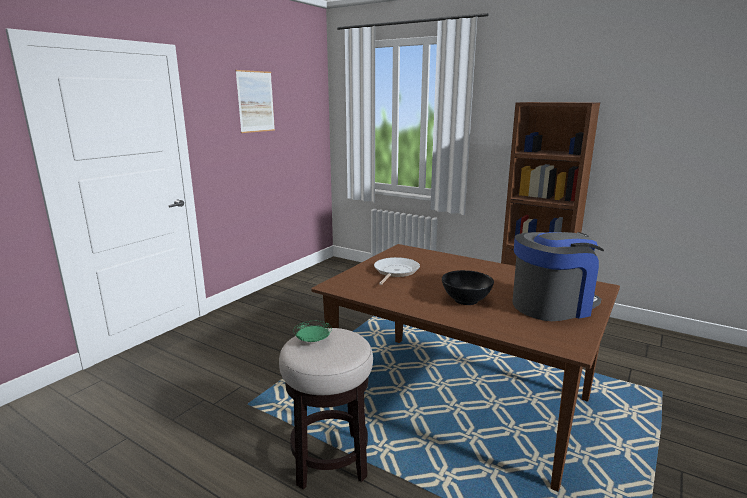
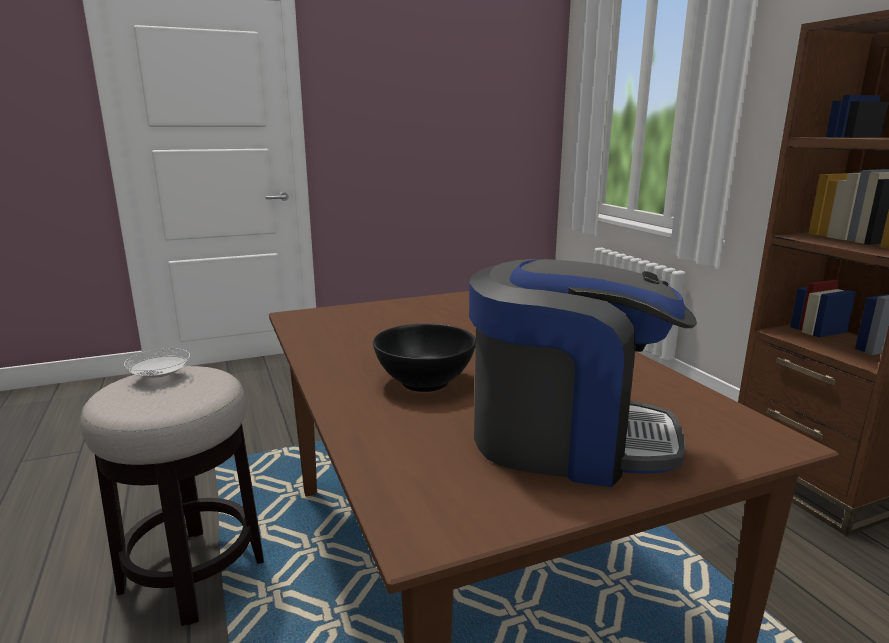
camera: 35 degrees right, 0 degrees up
(255, 101) = (421, 69): picture -> none
(313, 340) = (160, 377): green plate -> white plate
(395, 272) = (415, 318): frying pan -> none

